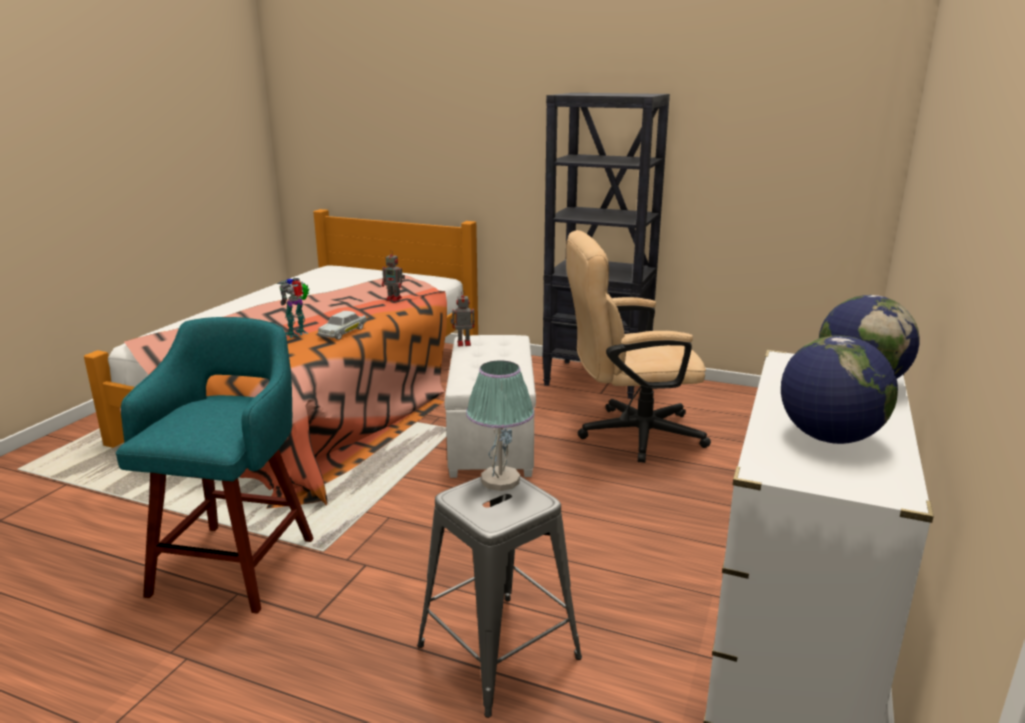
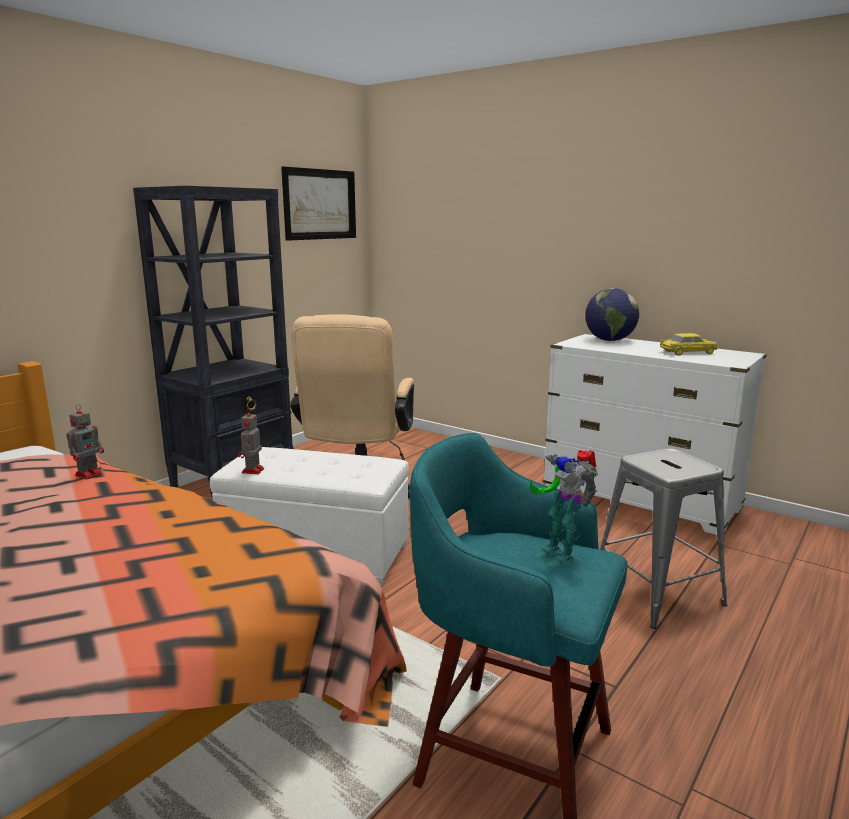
camera: 75 degrees left, 5 degrees down
(298, 333) = (158, 539): toy robot -> toy robot (560, 554)
(343, 332) = (193, 509): white toy car -> none
(500, 480) = (642, 459): table lamp -> none
(814, 109) = (319, 204): none -> picture
(829, 437) = (687, 352): globe -> yellow toy car

